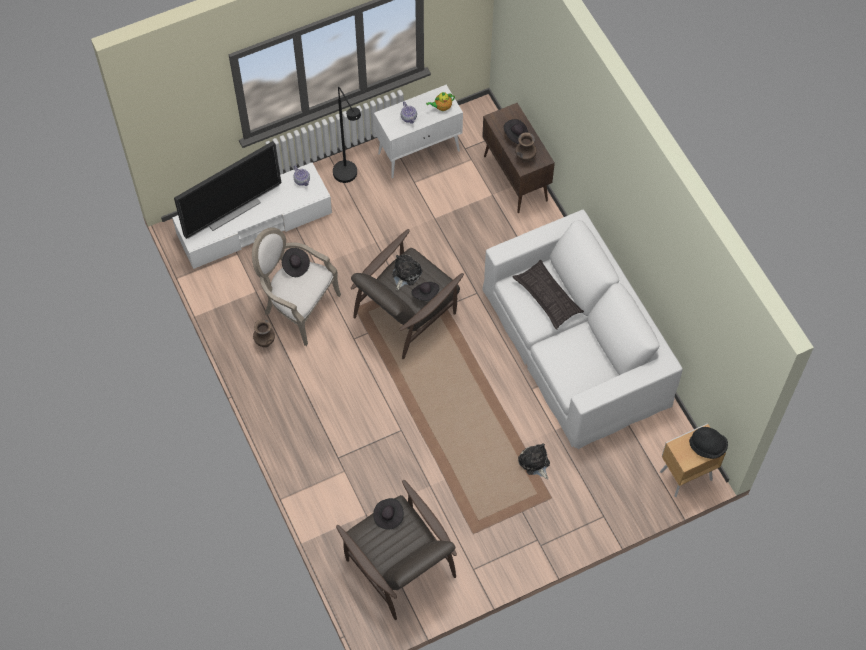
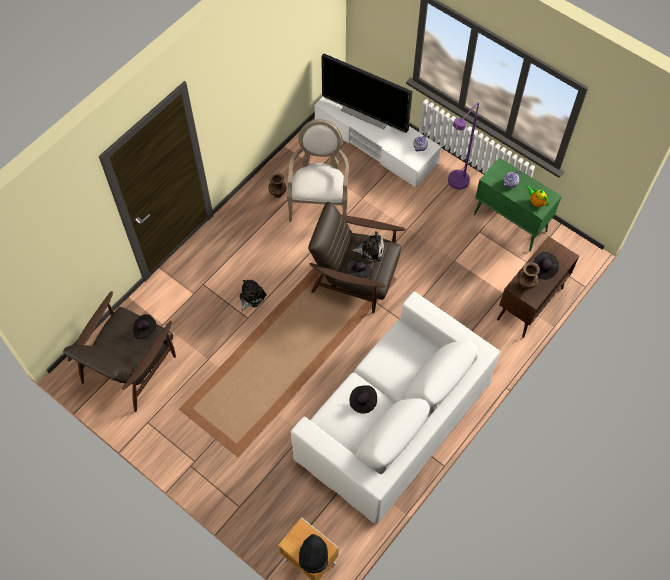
camera: 65 degrees right, 0 degrees up
(295, 266) = (332, 170): black hat -> black hat (363, 401)
(349, 177) = (455, 185): black floor lamp -> purple floor lamp
(419, 152) = (510, 223): white cabinet -> green cabinet
(534, 463) = (264, 430): plush toy -> plush toy (251, 296)
(547, 297) = (404, 364): pillow -> none

